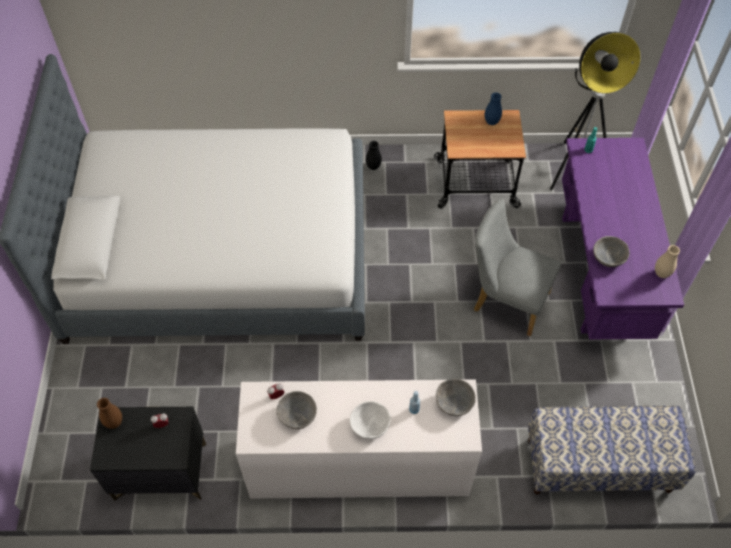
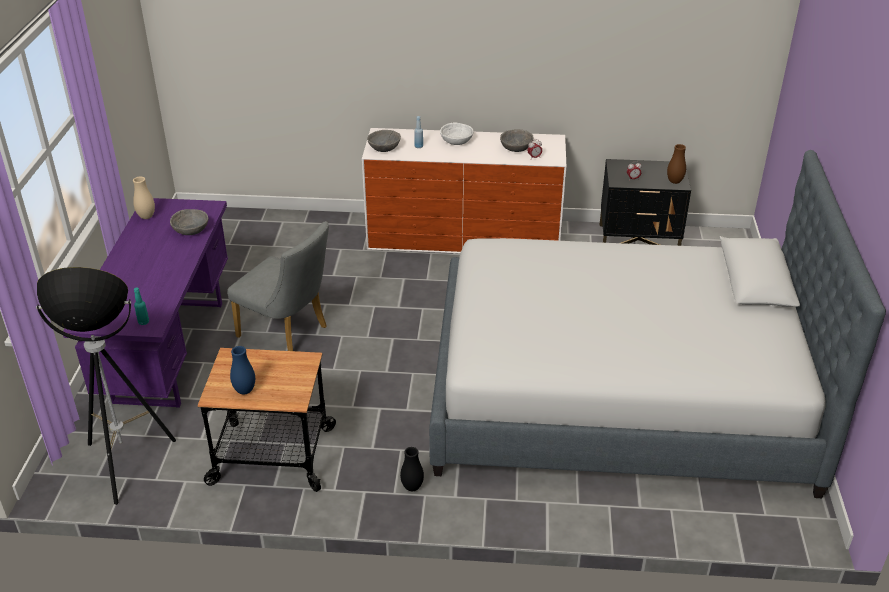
camera: 175 degrees left, 20 degrees down
(598, 465) = (259, 225): bench -> none

